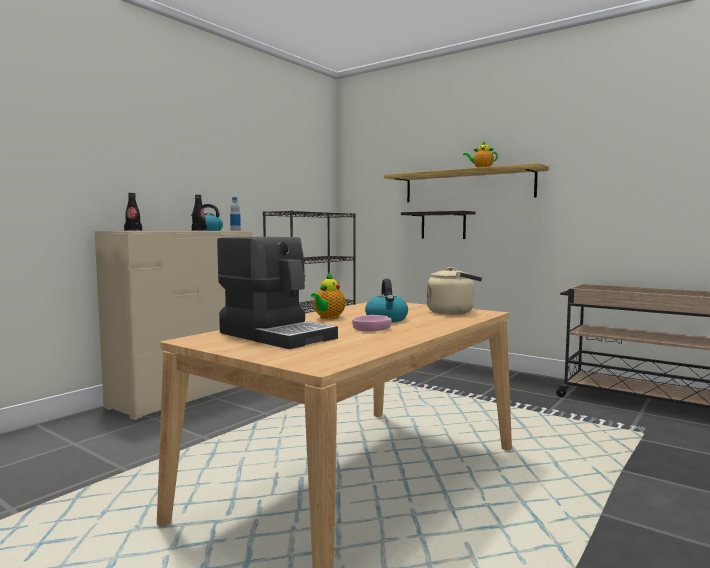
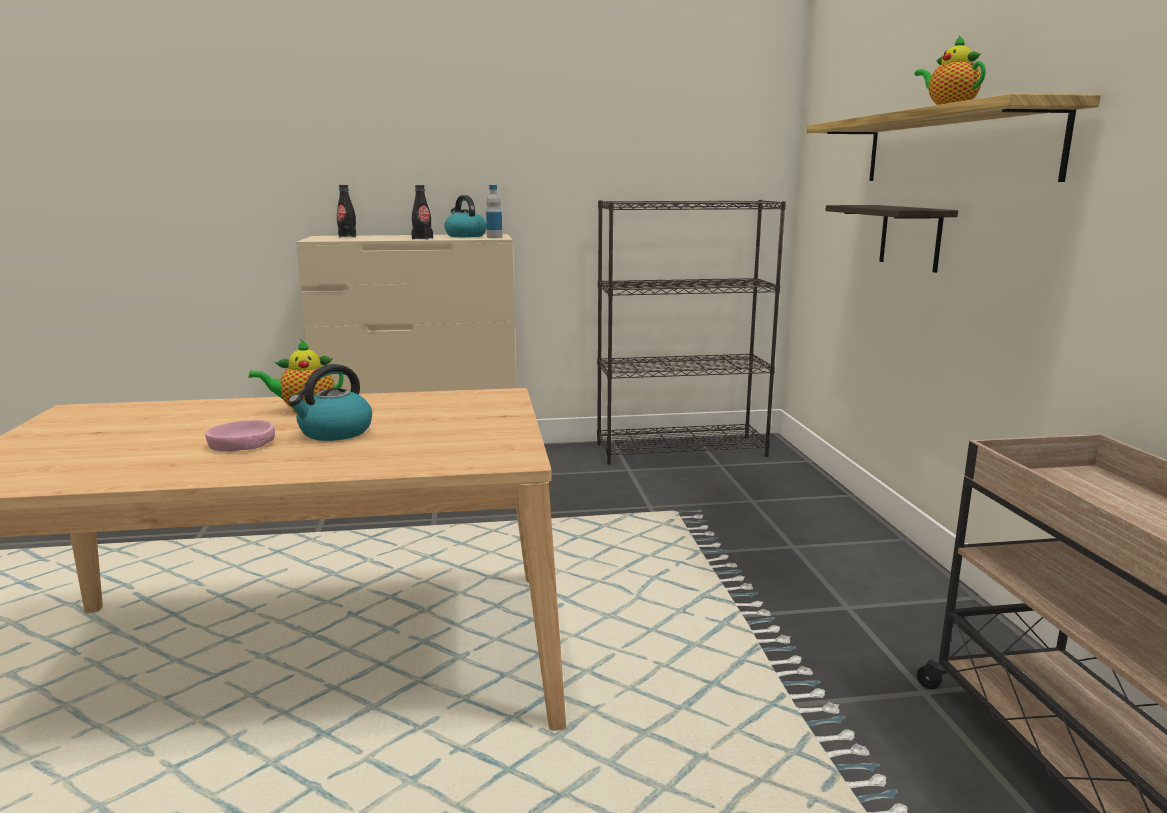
camera: 45 degrees right, 10 degrees up
(277, 335) = (137, 426): coffee machine -> none
(453, 312) = (477, 443): beige kettle -> none

